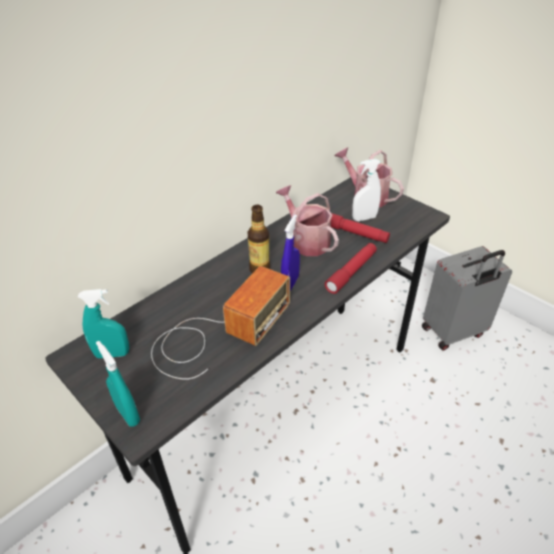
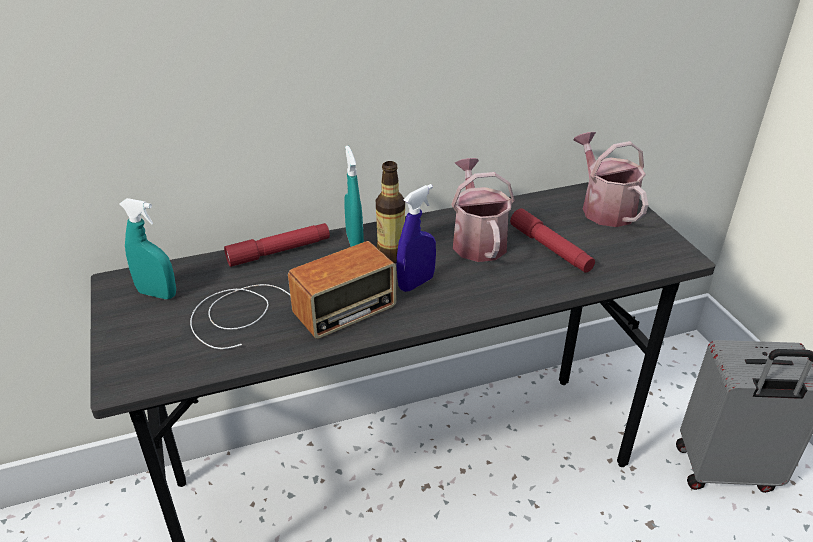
camera: 25 degrees right, 5 degrees down
(128, 414) = (125, 360): turquoise spray bottle -> turquoise spray bottle (354, 242)
(351, 272) = (508, 294): red flashlight -> red flashlight (279, 251)
(364, 218) = (579, 234): white spray bottle -> none

